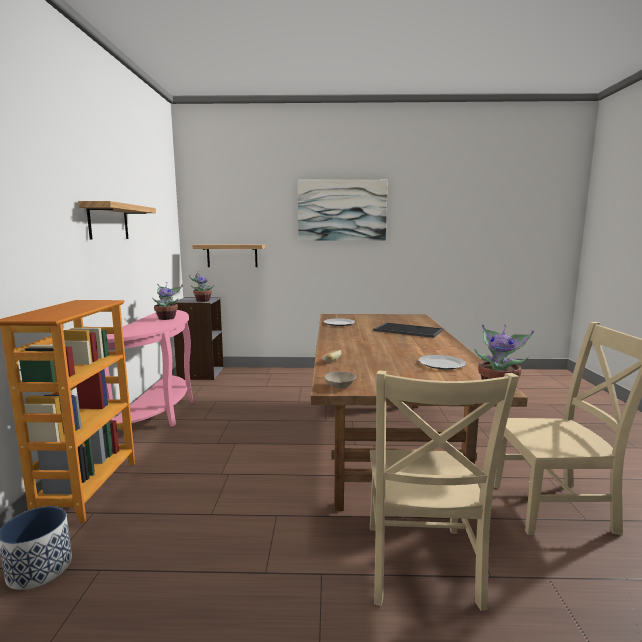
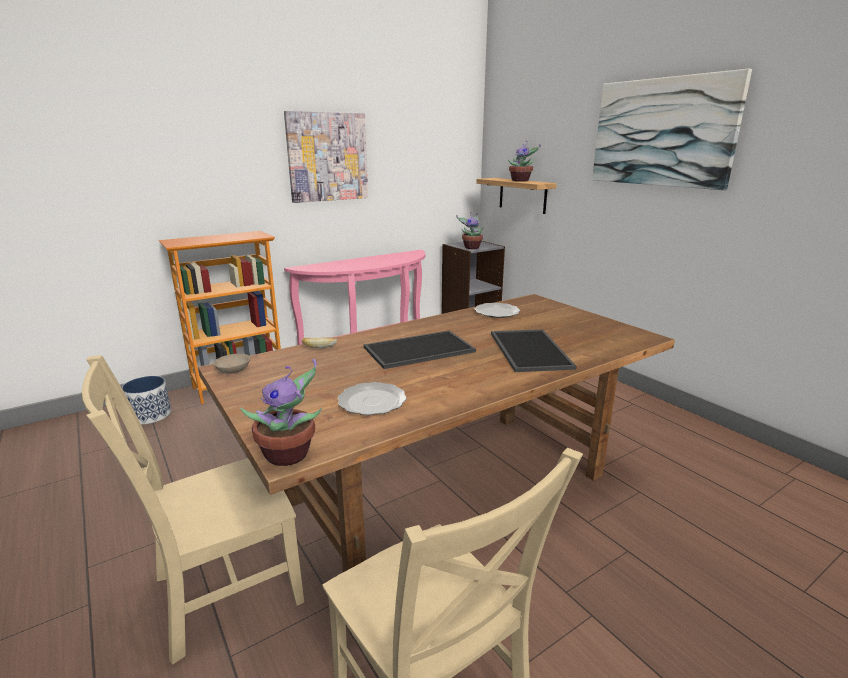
camera: 55 degrees right, 10 degrees up
(108, 222) = (327, 157): shelf -> picture
(167, 318) = (385, 260): potted plant -> potted plant (521, 181)
(376, 345) = (419, 350): none -> tray

